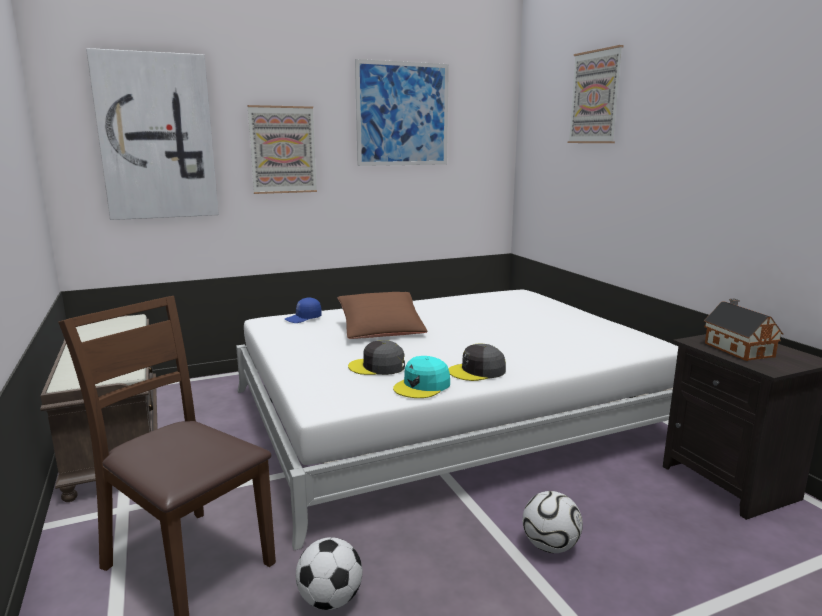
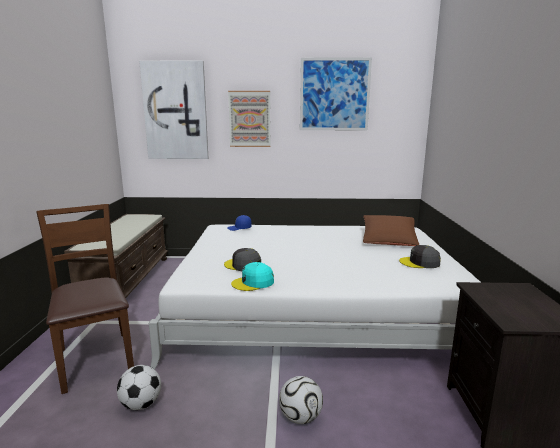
camera: 25 degrees right, 0 degrees up
(380, 329) = (275, 241): brown pillow -> brown pillow (388, 239)
(477, 371) = (301, 280): grey cap -> grey cap (420, 263)
(595, 97) = (470, 78): picture -> none
(737, 349) = (505, 300): toy house -> none

